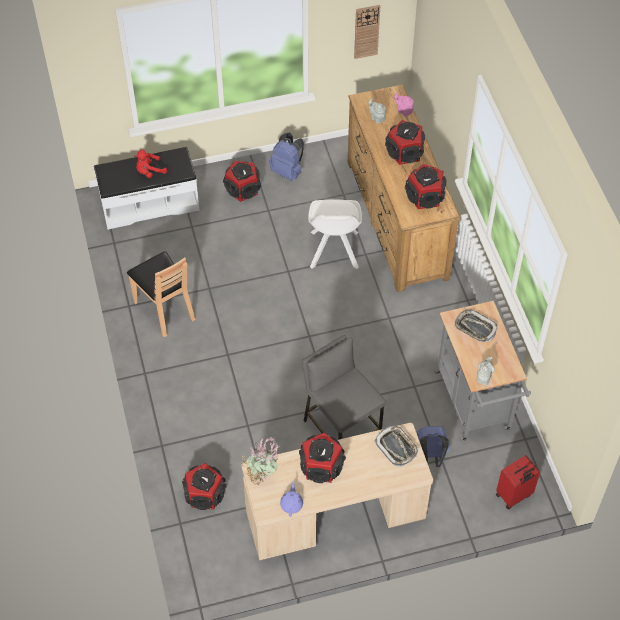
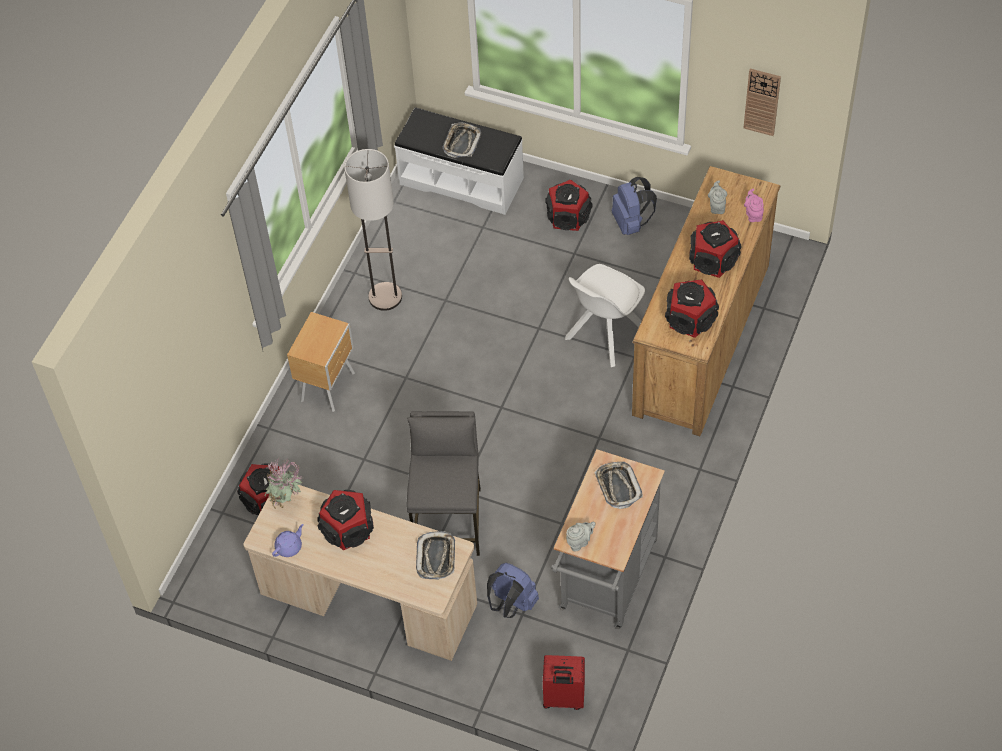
camera: 40 degrees right, 0 degrees up
(149, 171) = (461, 142): red plush toy -> tray
(165, 309) = (385, 297): brown chair -> floor lamp
(179, 391) = (329, 386): none -> brown nightstand

